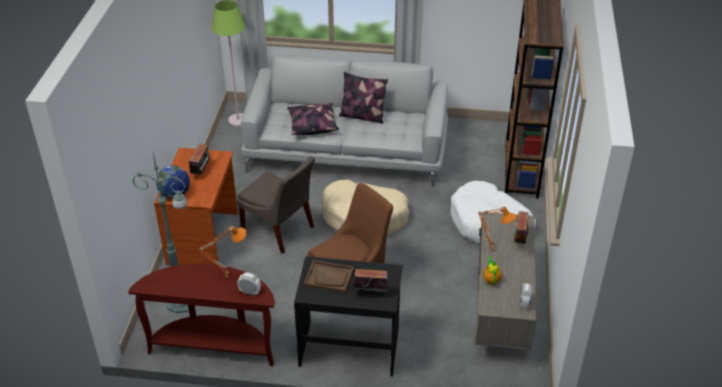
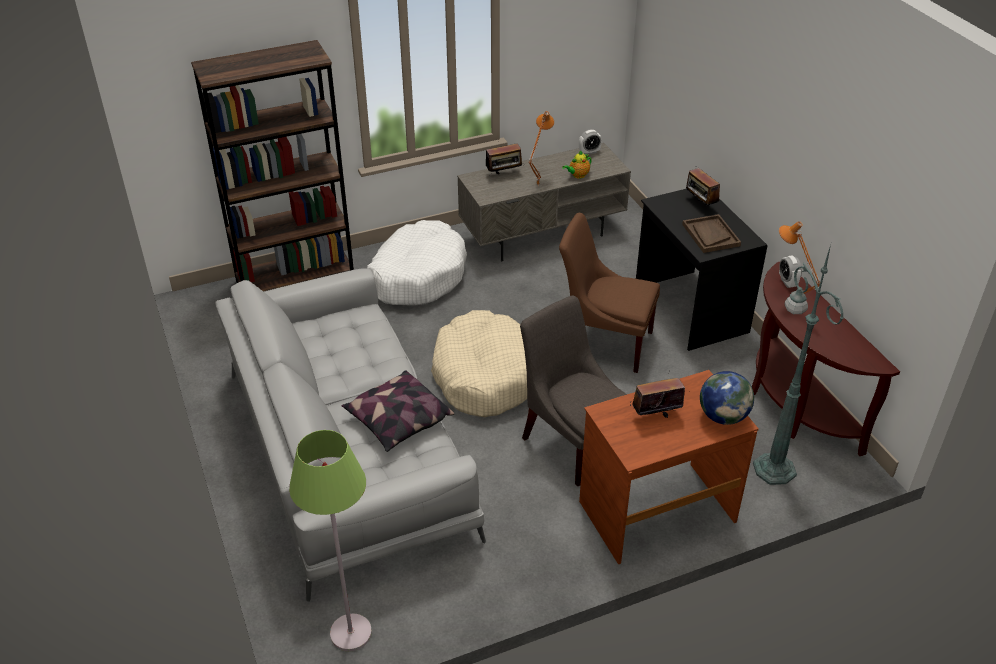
camera: 120 degrees left, 0 degrees up
(280, 230) = (574, 441): grey chair -> grey chair turned 45 degrees counterclockwise
(362, 116) = (338, 378): pillow -> none

